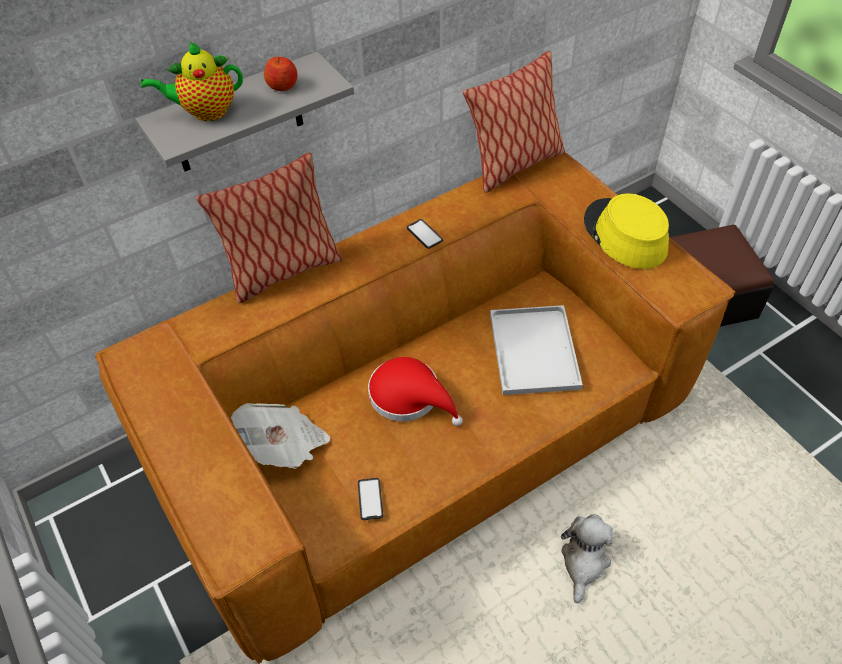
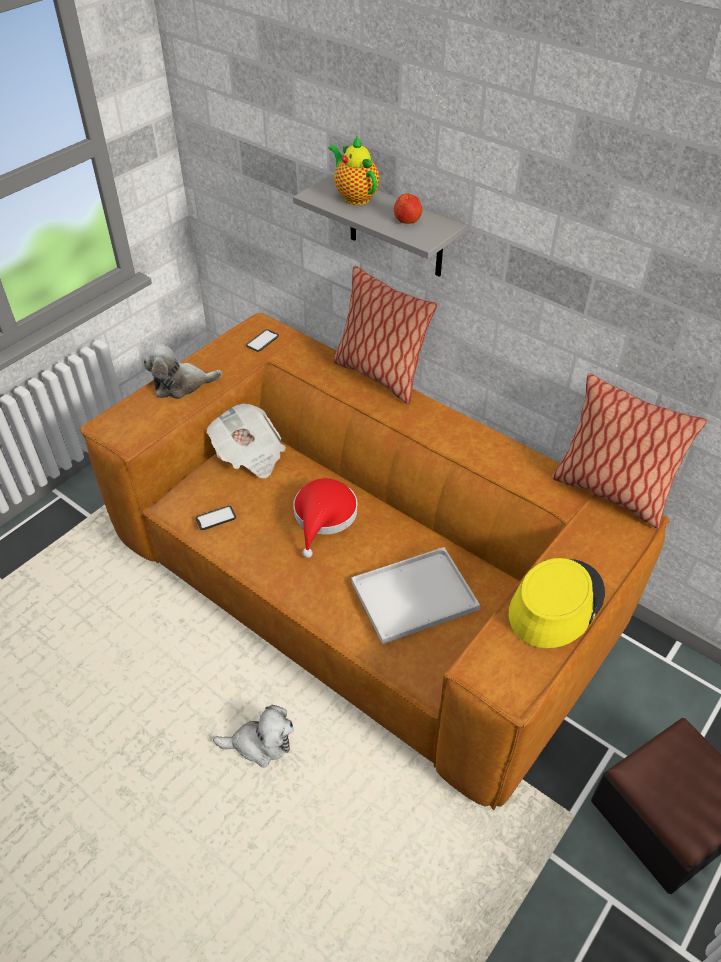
camera: 70 degrees right, 5 degrees down
(193, 462) = (181, 385): none -> plush toy
(424, 234) = (468, 448): phone -> phone (262, 341)

